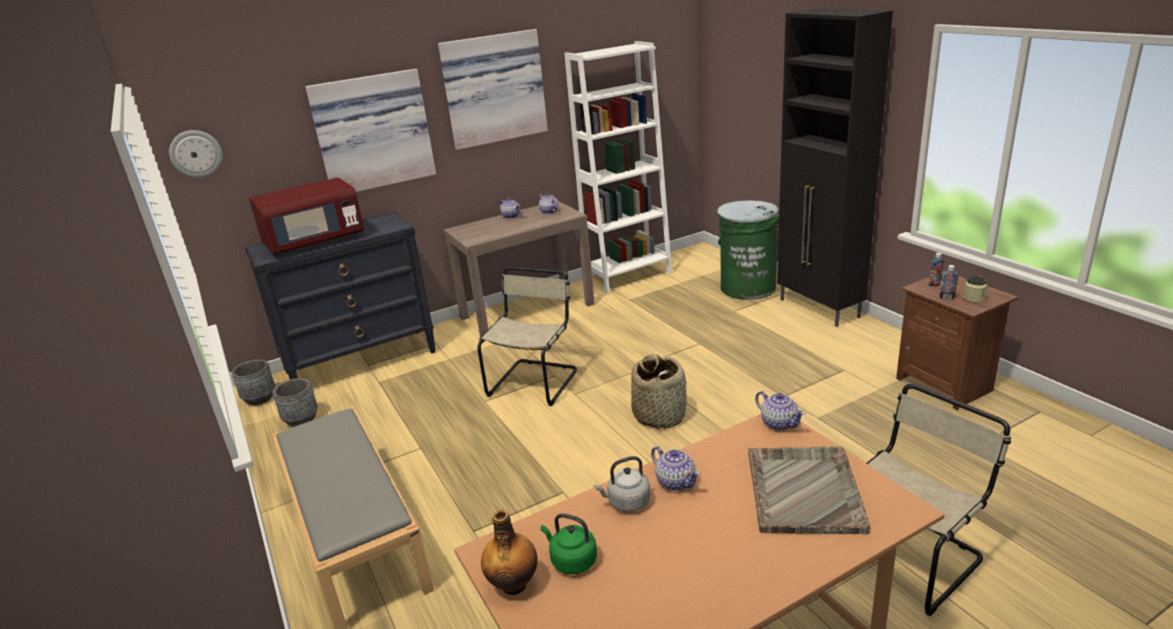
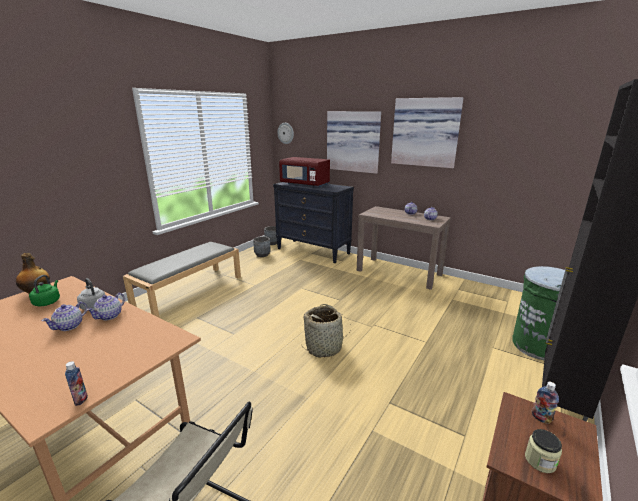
camera: 60 degrees right, 5 degrees down
(535, 381) = (329, 296): beige chair -> none
(628, 276) = (482, 291): white bookcase -> none
(779, 423) = (175, 341): teapot -> teapot (69, 326)
(804, 490) = (86, 363): grey tray -> none
(947, 298) = (514, 433): bottle -> bottle (81, 399)

